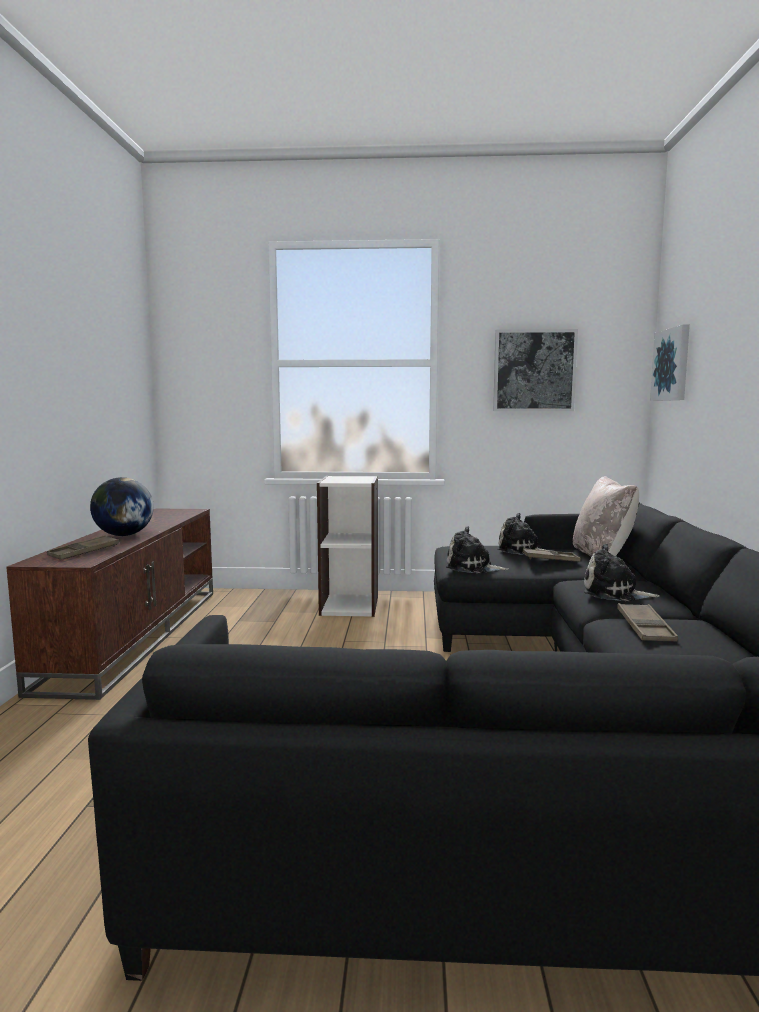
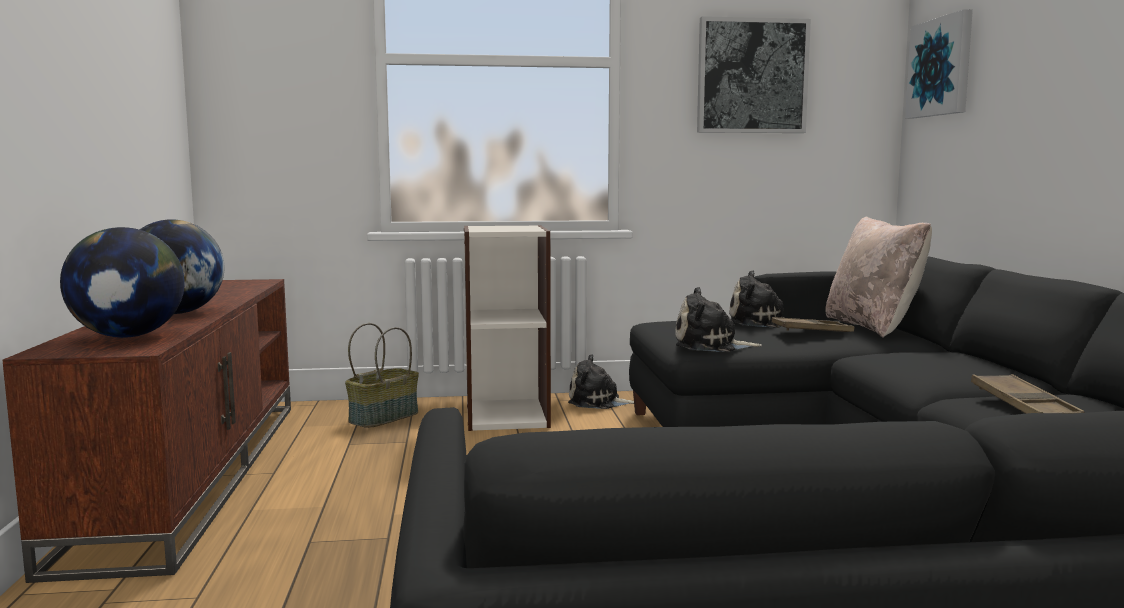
camera: 10 degrees left, 0 degrees up
(84, 552) = (128, 336): brown tray -> globe
(269, 602) = (383, 417): none -> basket
(614, 593) = (935, 367): plush toy -> plush toy (598, 402)

